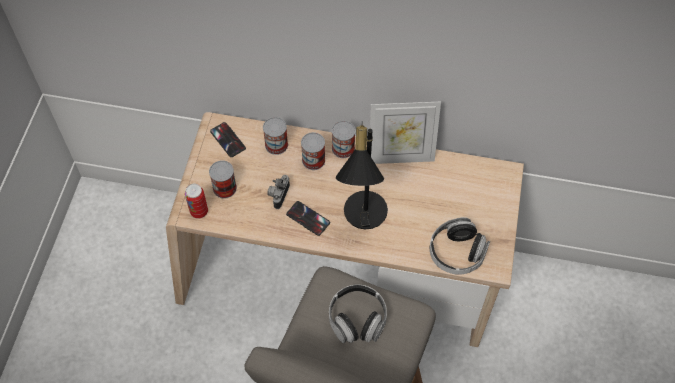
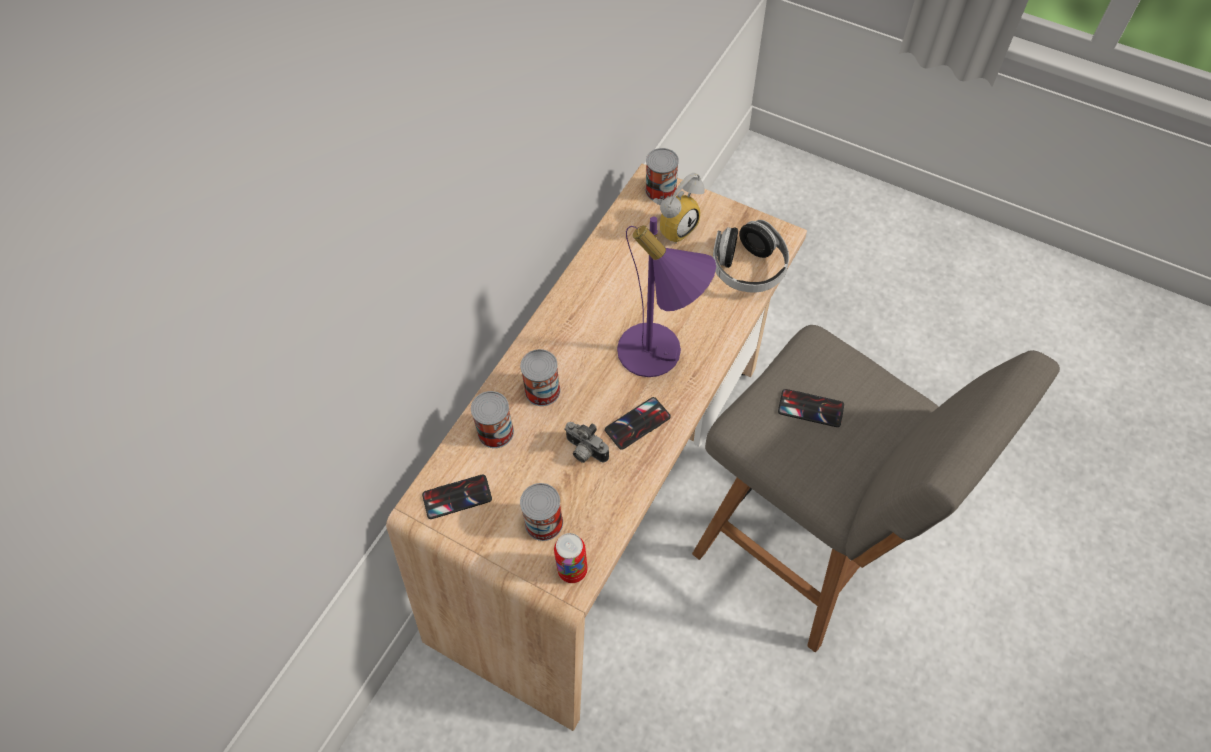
camera: 70 degrees left, 0 degrees up
(343, 148) = (538, 348): can -> can (661, 190)
(357, 320) = (810, 408): headphones -> phone
(362, 217) = (659, 357): black table lamp -> purple table lamp
(401, 156) = (580, 285): picture frame -> none
(475, 198) = (675, 225): none -> alarm clock

